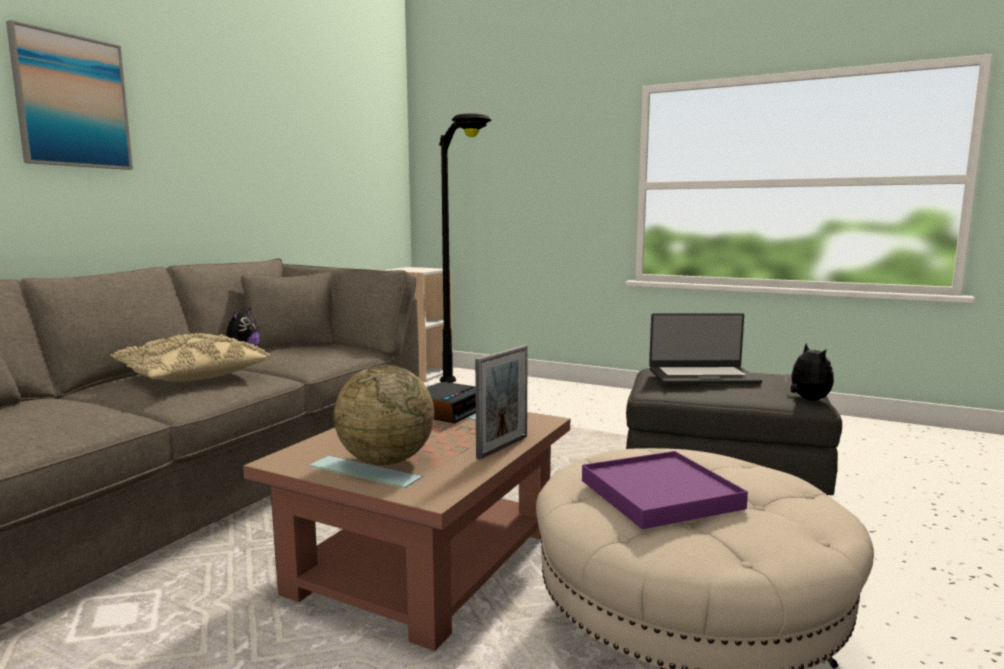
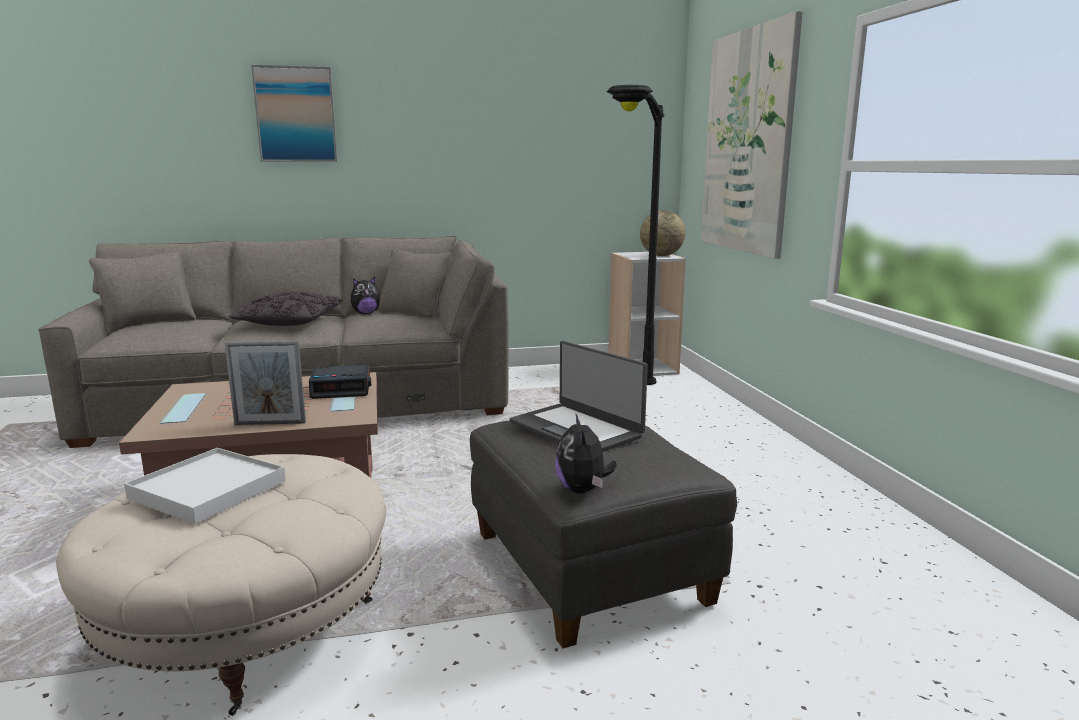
camera: 50 degrees right, 5 degrees up
(192, 375) = (290, 322): beige pillow -> black pillow
(386, 461) = (206, 406): globe -> globe (661, 255)
(516, 170) = (747, 142): none -> picture
(660, 494) = (208, 490): purple tray -> white tray
(807, 399) = (583, 490): plush toy -> plush toy turned 135 degrees clockwise

